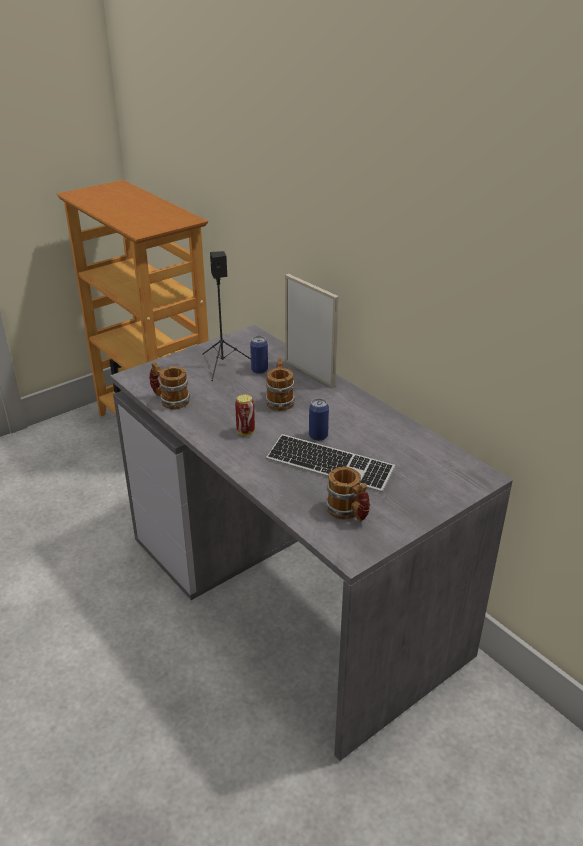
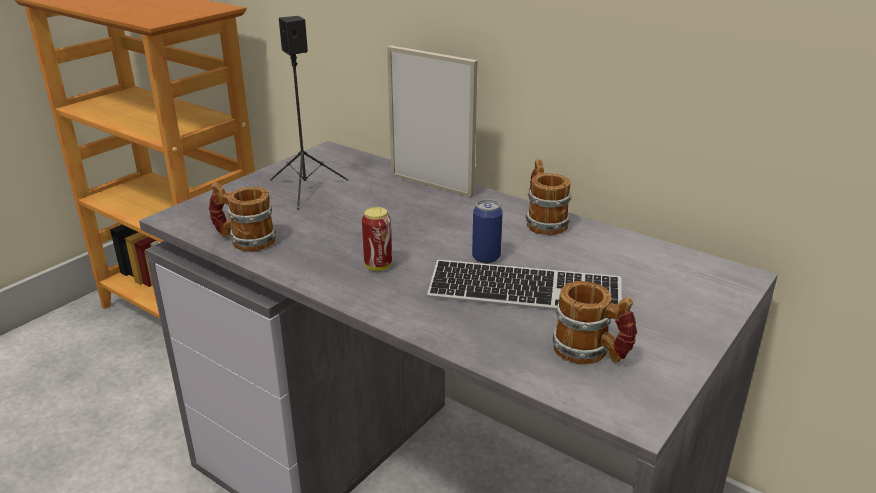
camera: 15 degrees left, 5 degrees down
(259, 370) = (360, 189): can -> none
(280, 400) = (407, 220): mug -> mug (543, 221)

